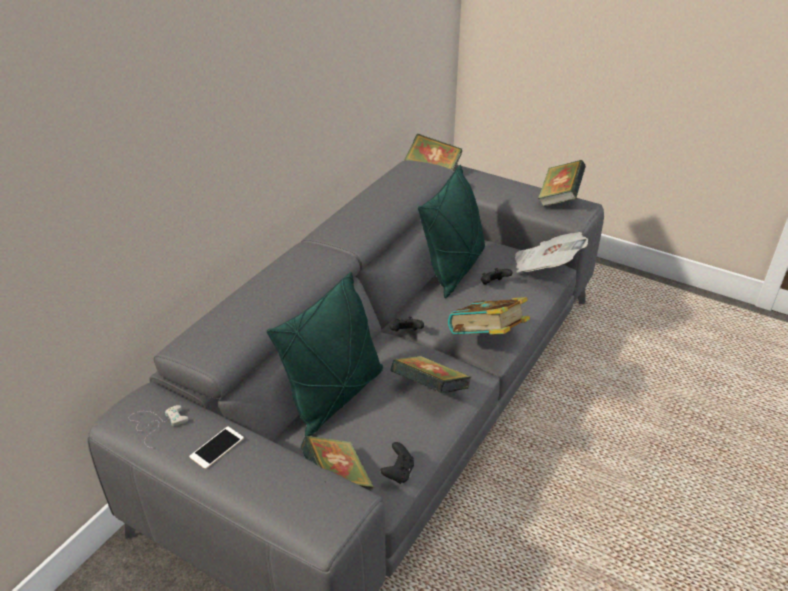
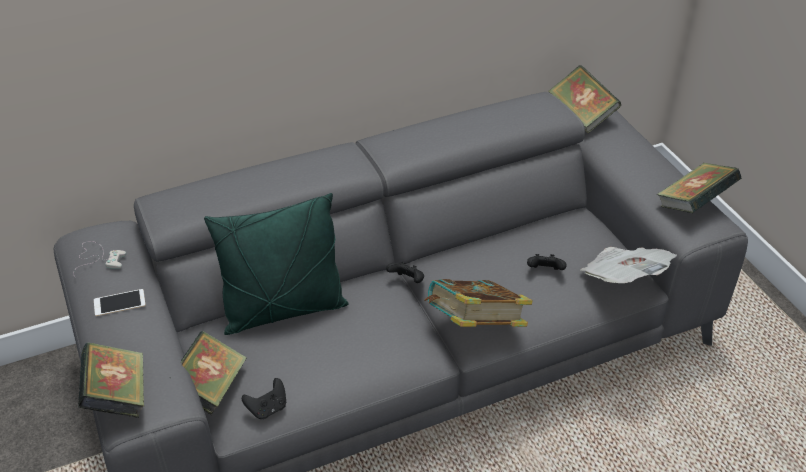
camera: 35 degrees right, 5 degrees up
(430, 390) = (369, 348): book -> book (118, 397)
(454, 269) = (522, 236): green pillow -> none

